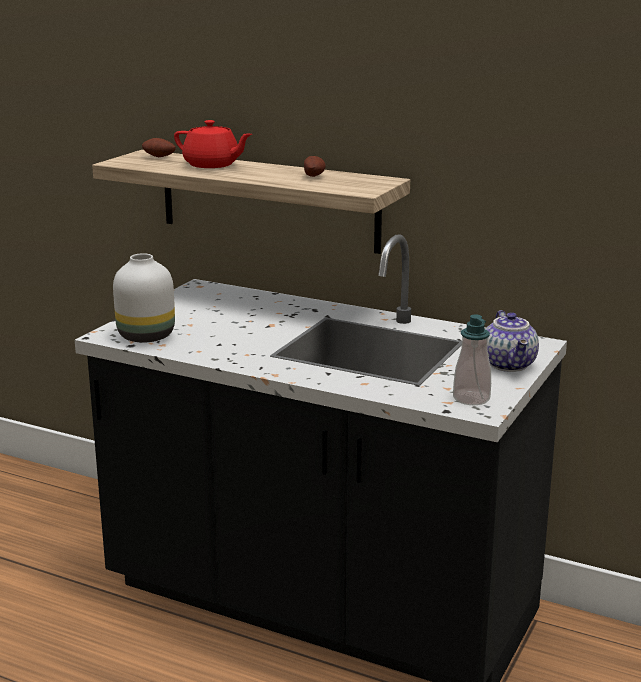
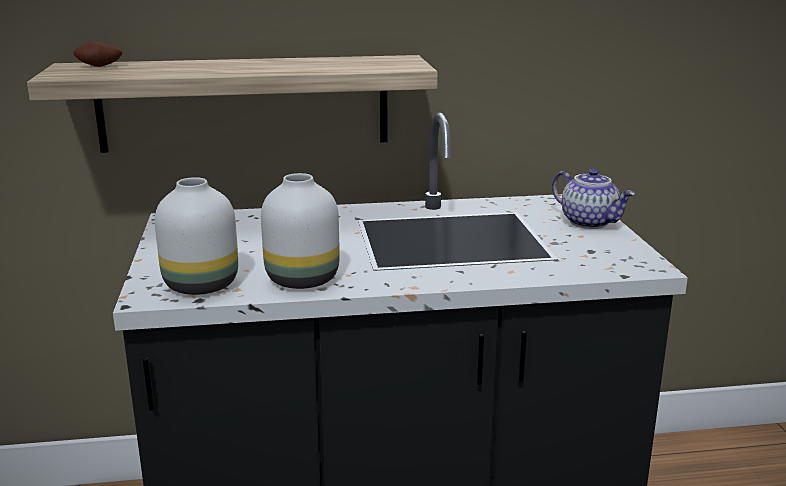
camera: 35 degrees left, 0 degrees up
(210, 349) = (300, 280): none -> white vase
(212, 165) = (186, 66): red teapot -> none
(314, 176) = (326, 62): potato -> none
(471, 398) = (621, 259): soap dispenser -> none

